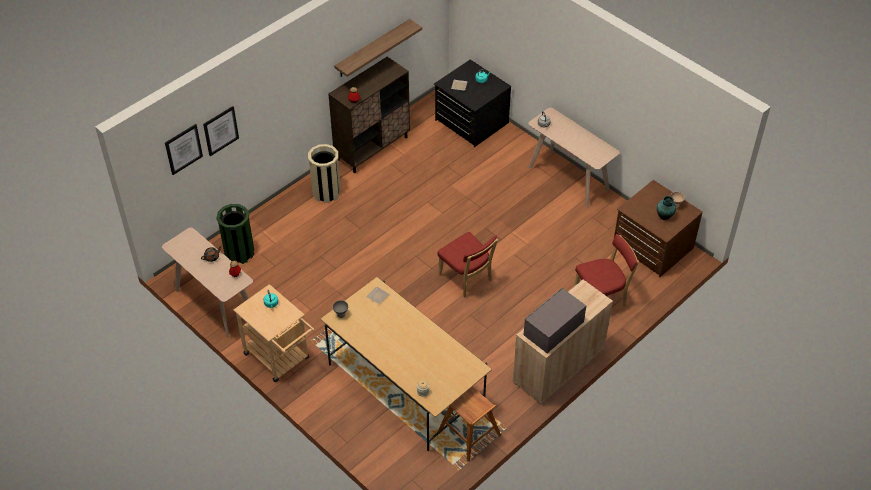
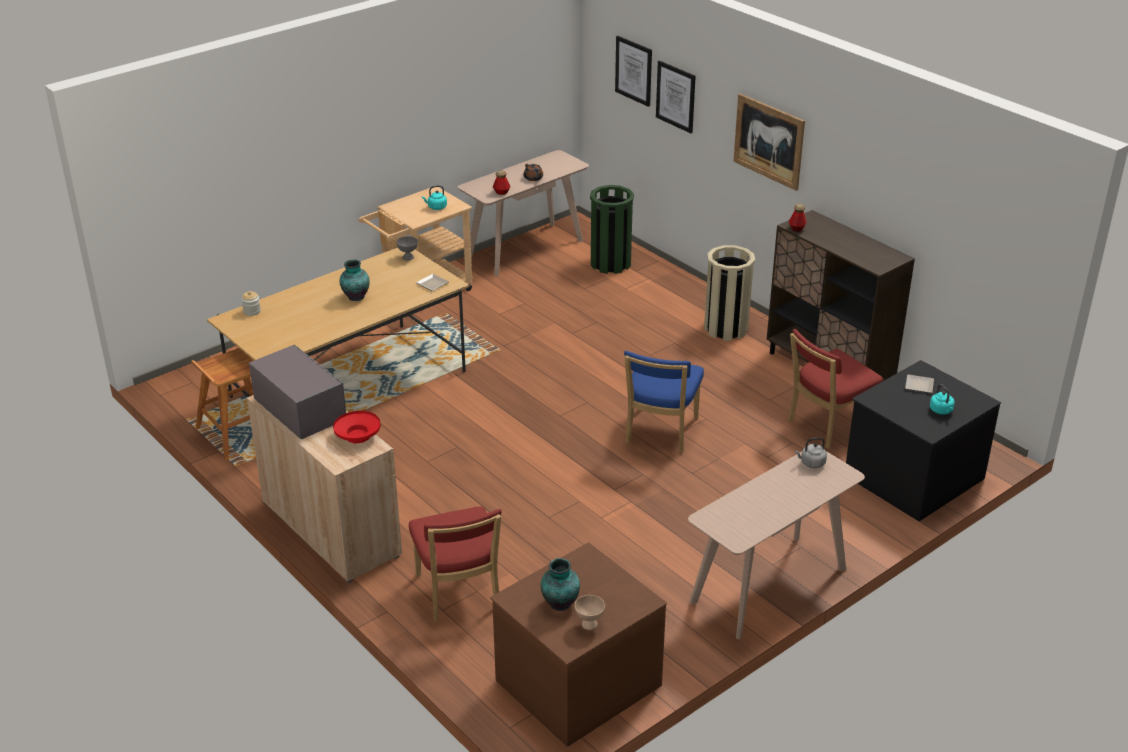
camera: 95 degrees right, 15 degrees down
(291, 89) = (769, 141): none -> picture
(372, 48) = (899, 219): shelf -> none
(398, 335) = (355, 297): none -> vase
(444, 221) = (660, 433): none -> blue chair
(466, 279) = (531, 447): red chair -> red chair (827, 426)
(575, 296) = (357, 436): none -> red bowl

